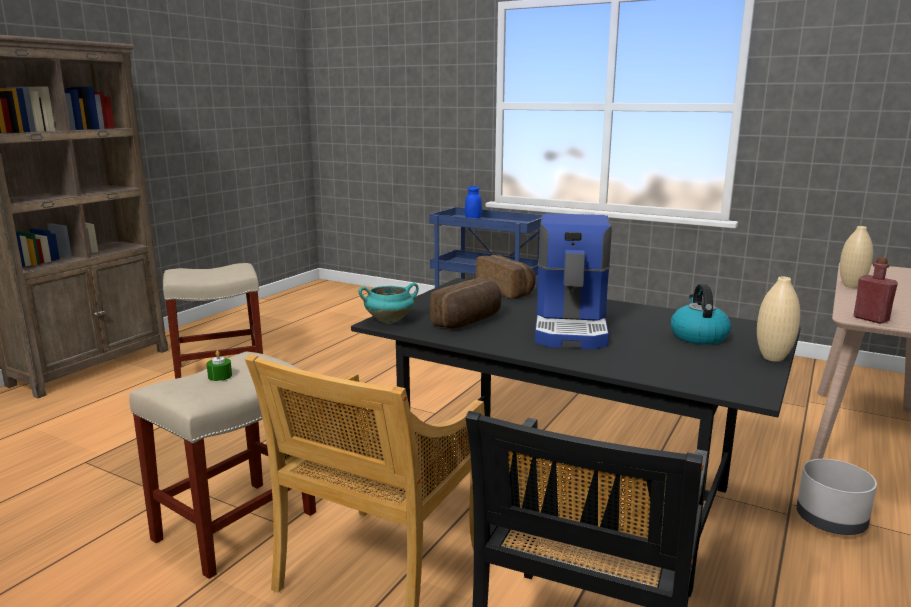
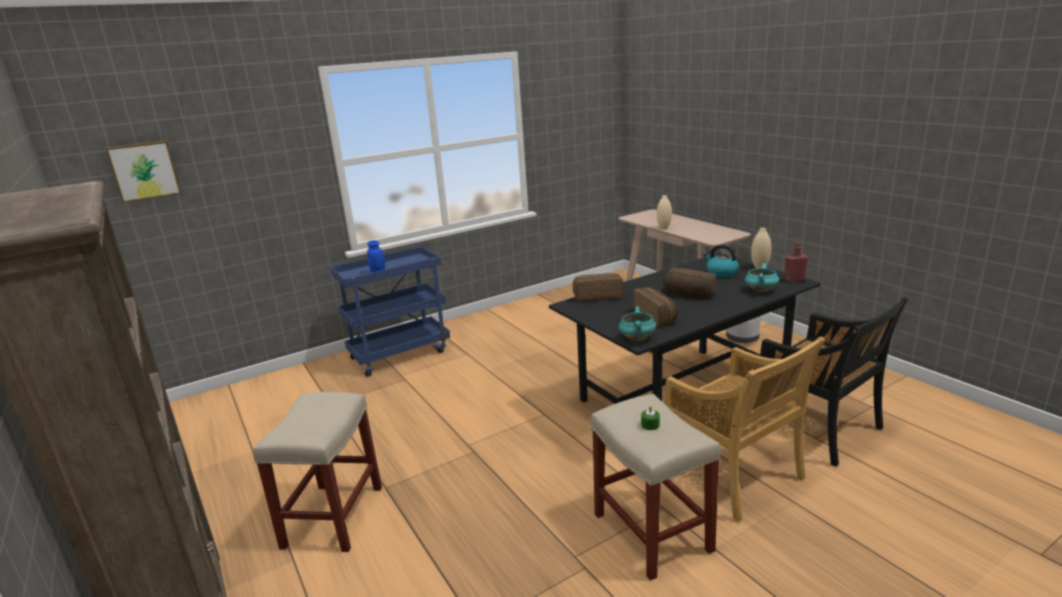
camera: 60 degrees left, 5 degrees up
(357, 87) = (144, 171): none -> picture
(572, 327) = (688, 294): coffee machine -> bread
(656, 367) = (760, 290): none -> turquoise cooking pot
(871, 319) = (717, 239): red bottle -> red bottle (794, 280)

